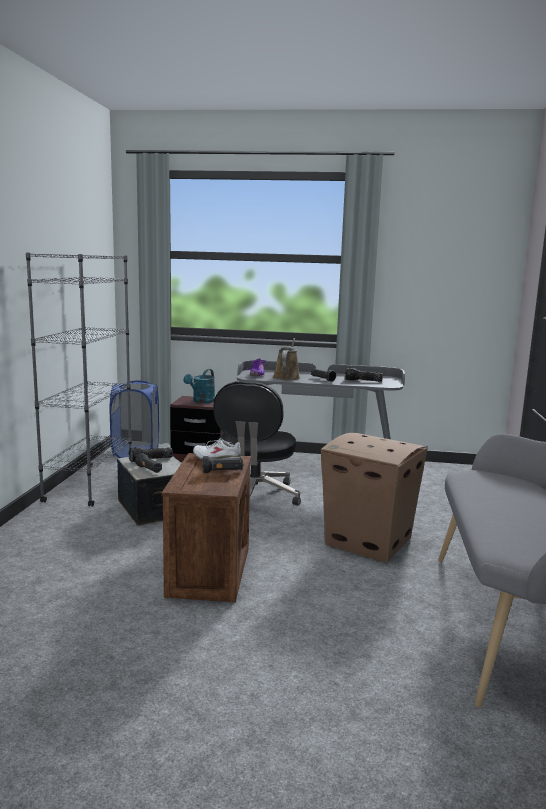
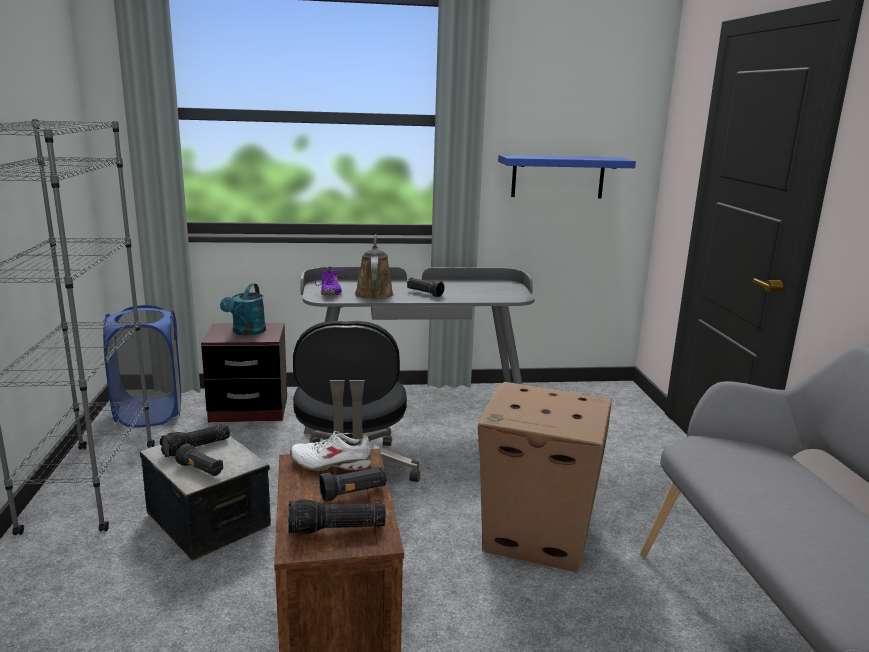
camera: 15 degrees left, 5 degrees up
(362, 381) = (478, 292): flashlight -> flashlight (336, 529)
(435, 301) = (558, 177): none -> blue shelf

